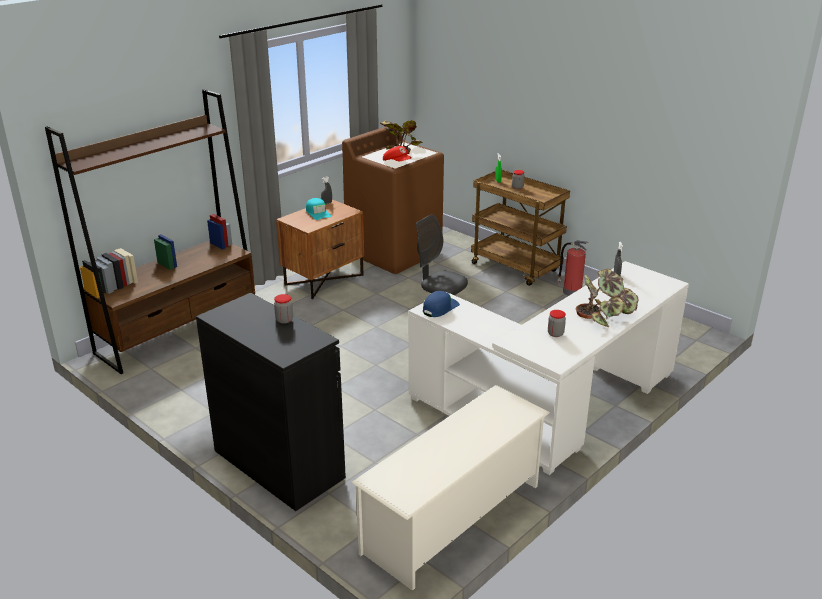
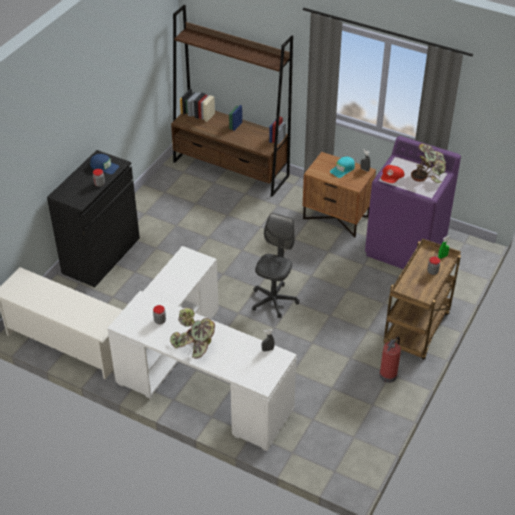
camera: 75 degrees right, 15 degrees up
(394, 252) = (406, 247): brown washing machine -> purple washing machine
(440, 308) = (189, 260): blue cap -> blue cap (104, 166)

